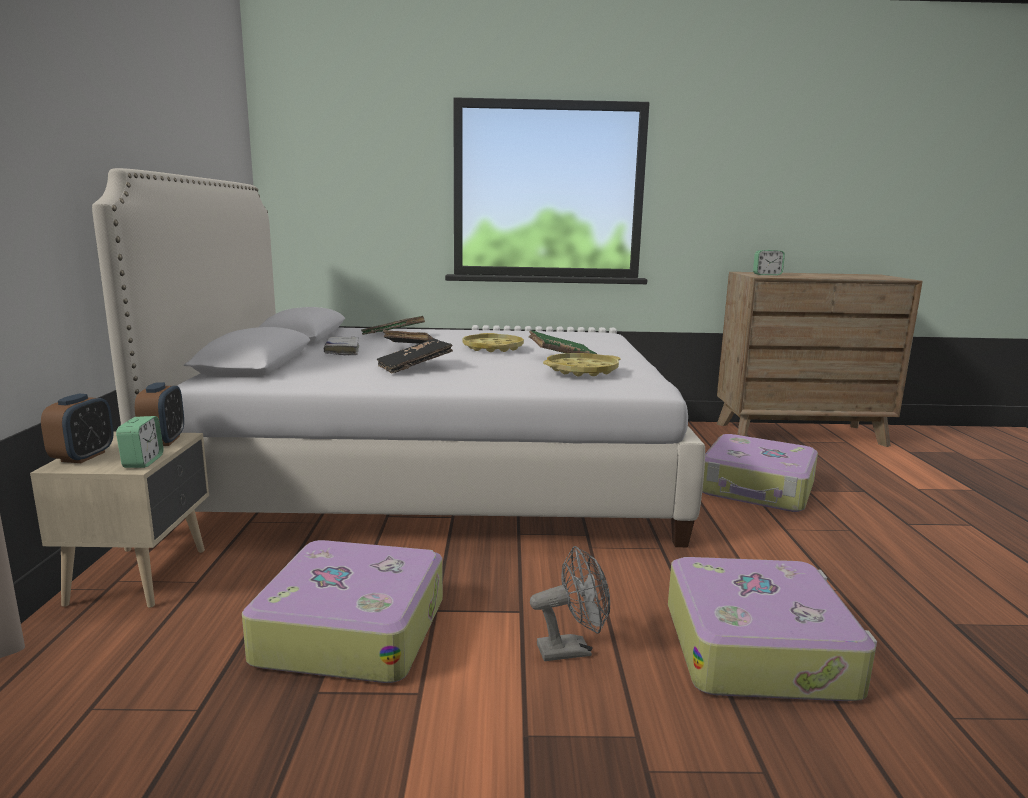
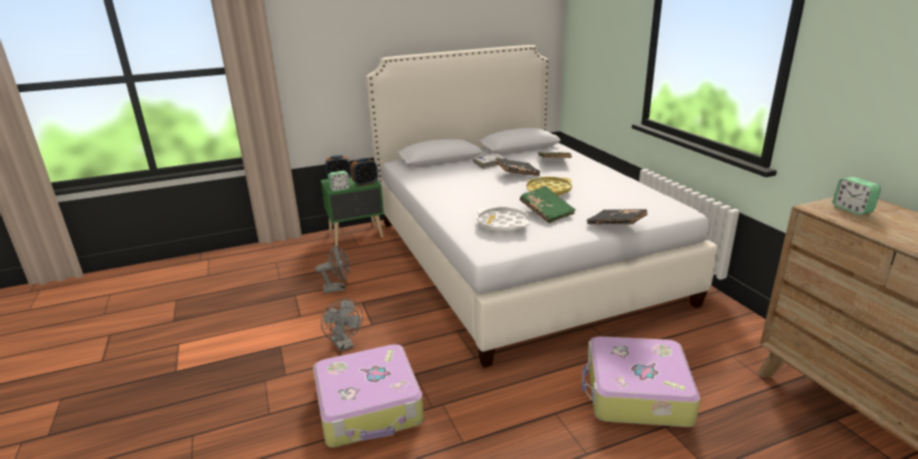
camera: 70 degrees right, 10 degrees up
(142, 575) = (357, 235): beige nightstand -> green nightstand
(351, 629) = (338, 288): suitcase -> grey fan
(414, 368) = (467, 186): black book -> black book (616, 225)
(582, 370) = (502, 224): yellow tray -> white tray

